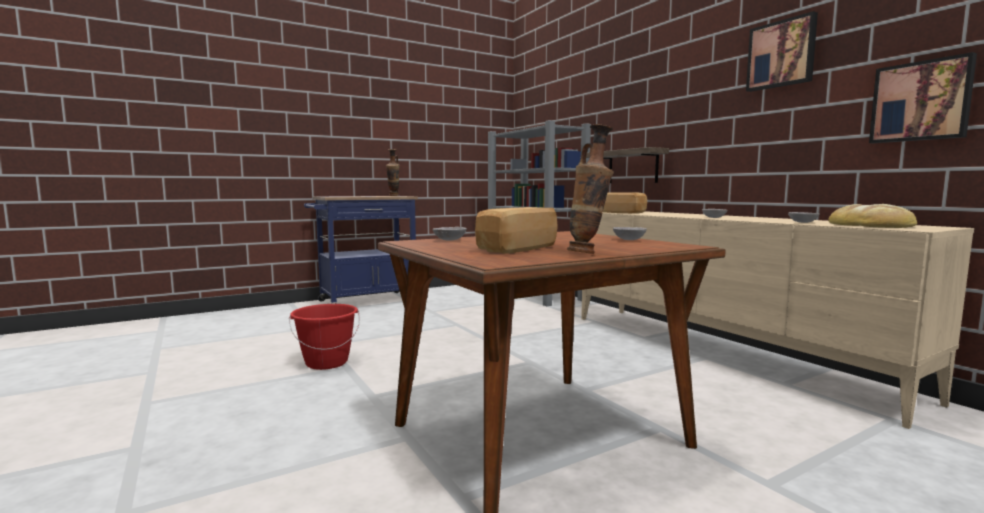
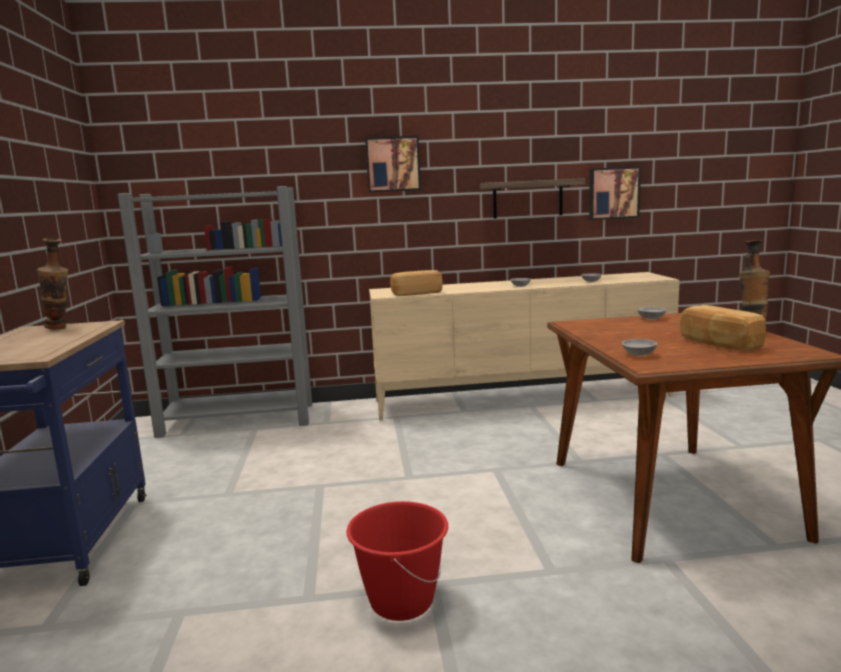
camera: 65 degrees left, 5 degrees up
(633, 167) = (366, 240): shelf -> shelf (527, 199)
(782, 54) = (520, 144): picture -> picture (393, 164)
(871, 225) = (622, 277): bread -> none

